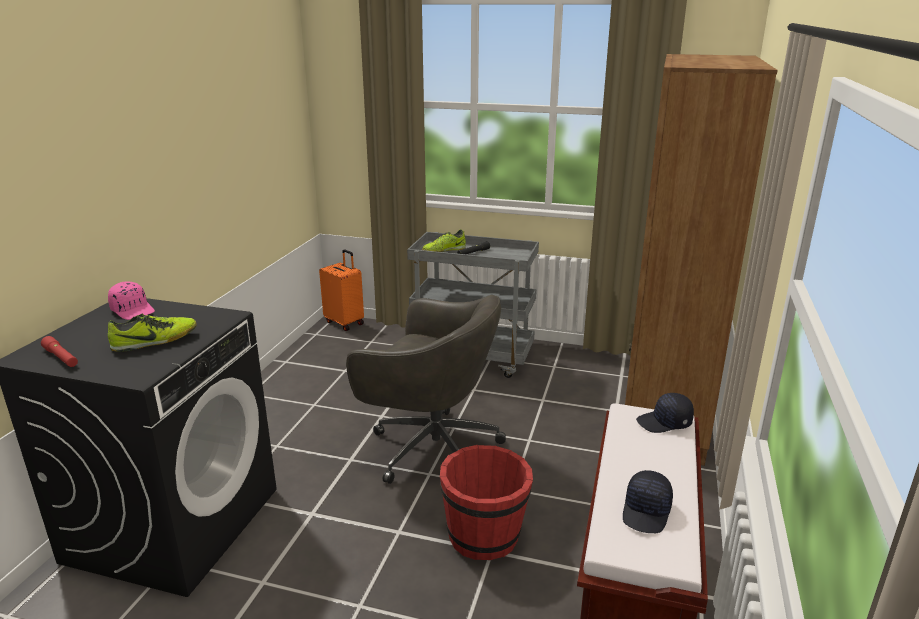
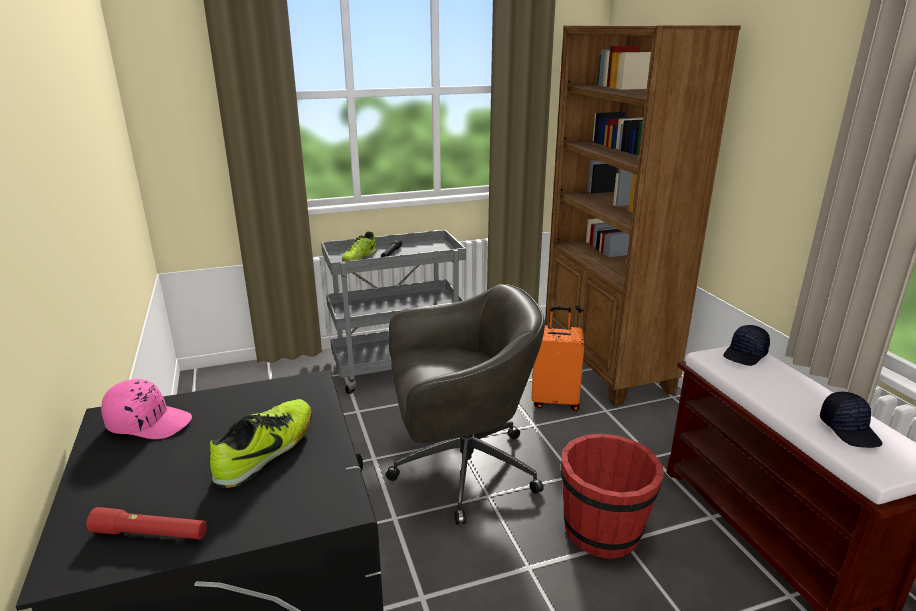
camera: 35 degrees left, 0 degrees up
(345, 322) = (215, 374): orange suitcase -> orange suitcase (555, 400)

